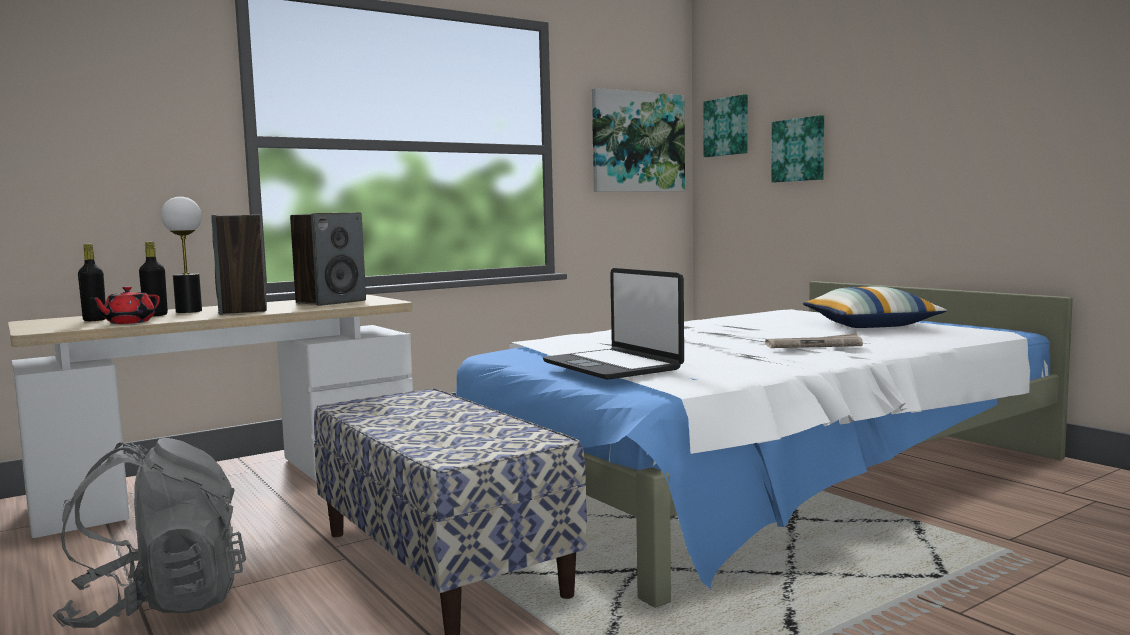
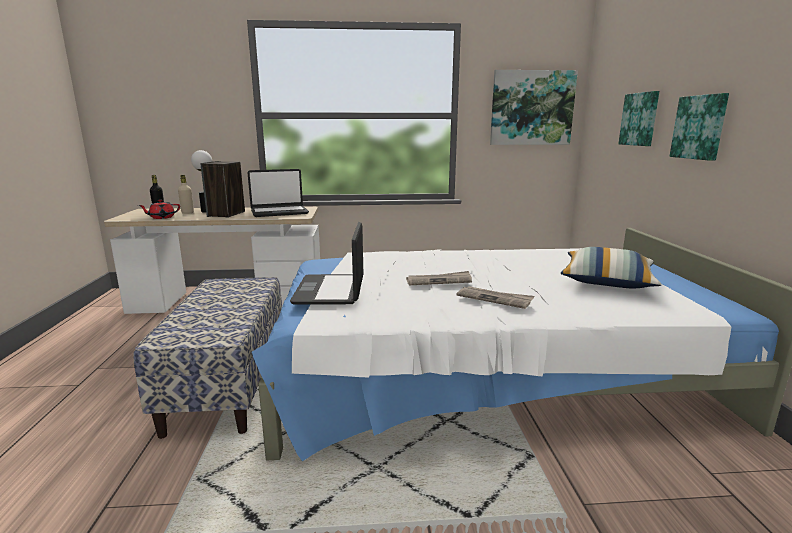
camera: 30 degrees right, 10 degrees up
(155, 315) = (187, 213): black bottle -> beige bottle
(158, 606) = (104, 368): grey backpack -> none
(331, 302) = (279, 212): speaker -> laptop
(716, 342) = (439, 281): none -> newspaper
(727, 126) = (602, 96): picture -> picture (700, 127)

